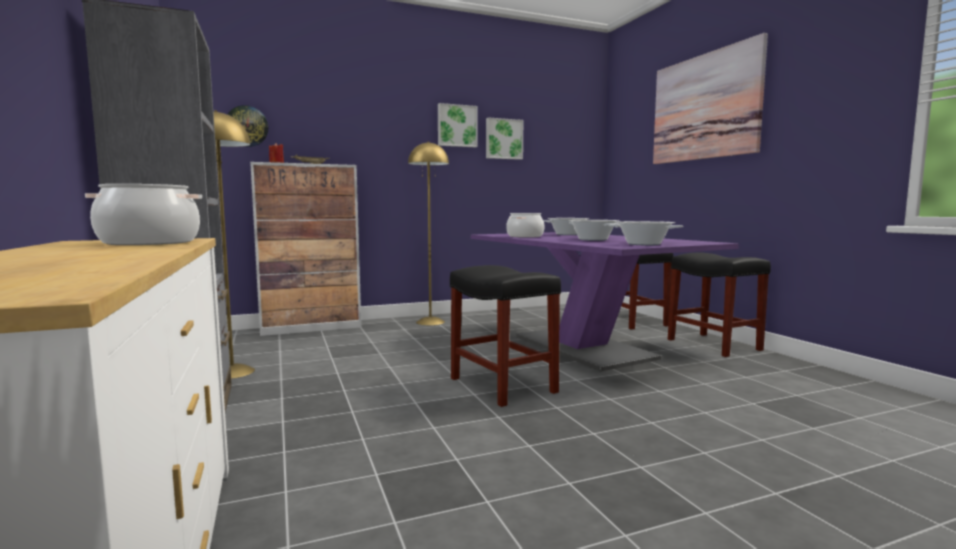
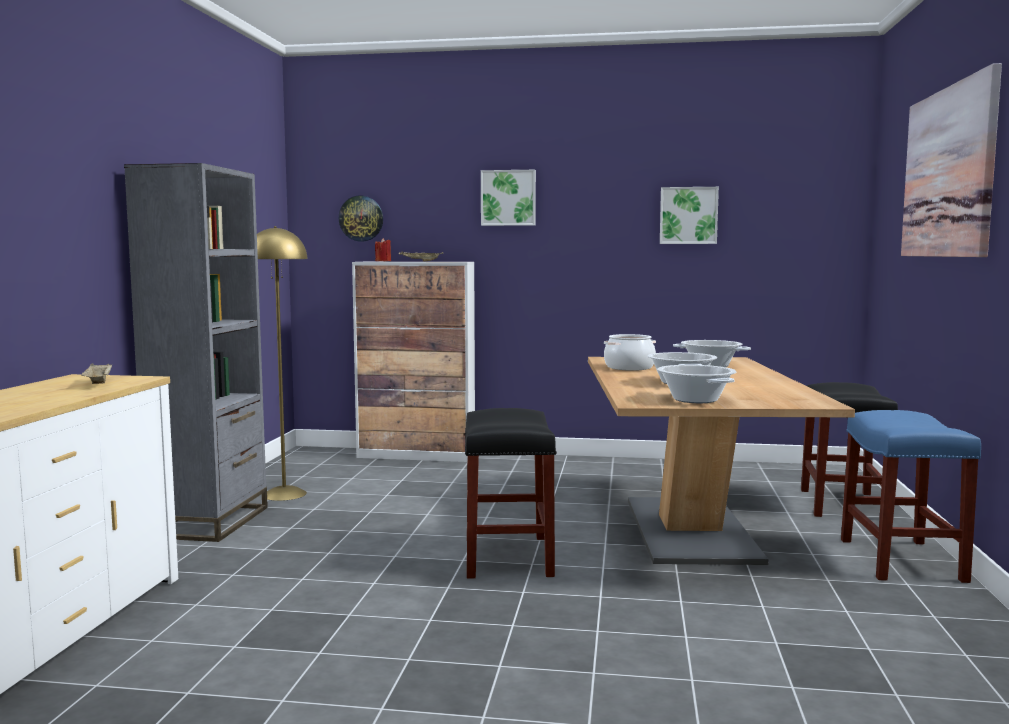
camera: 30 degrees right, 0 degrees up
(150, 242) = (99, 384): cooking pot -> beige tray
(430, 322) = (556, 466): yellow floor lamp -> none
(456, 126) = (616, 201): picture -> picture (508, 198)
(582, 347) = (690, 530): purple dining table -> brown dining table
(714, 345) = (902, 561): black stool -> blue stool

